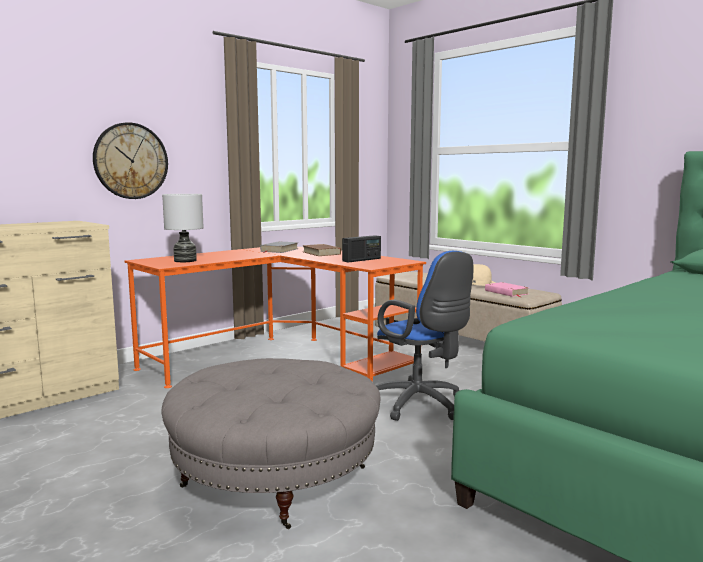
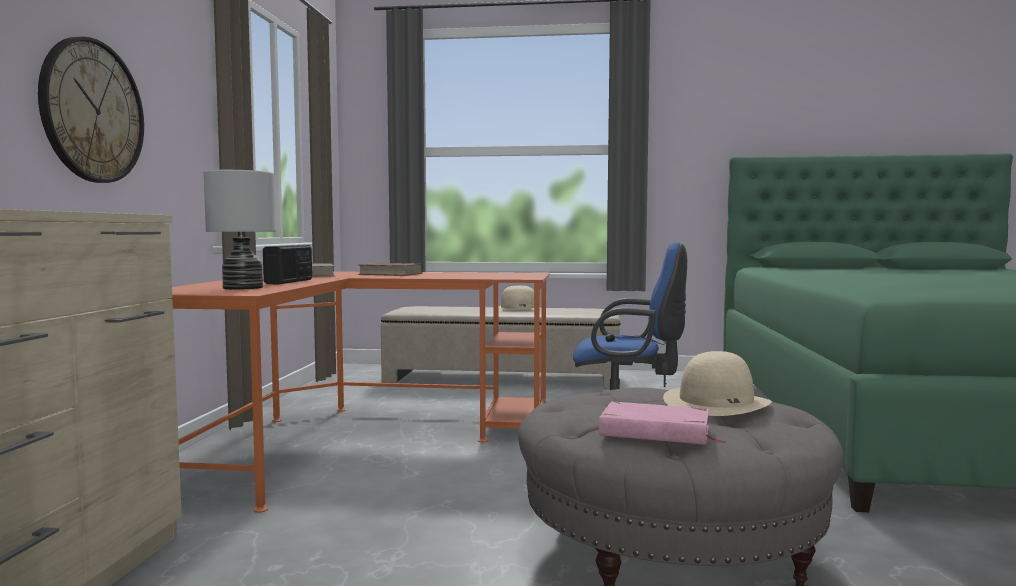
camera: 40 degrees left, 5 degrees down
(307, 383) = (716, 403): none -> beige hat
(362, 260) = (478, 275): radio -> radio (289, 281)
(506, 292) = (574, 312): pink book -> pink book (655, 431)

